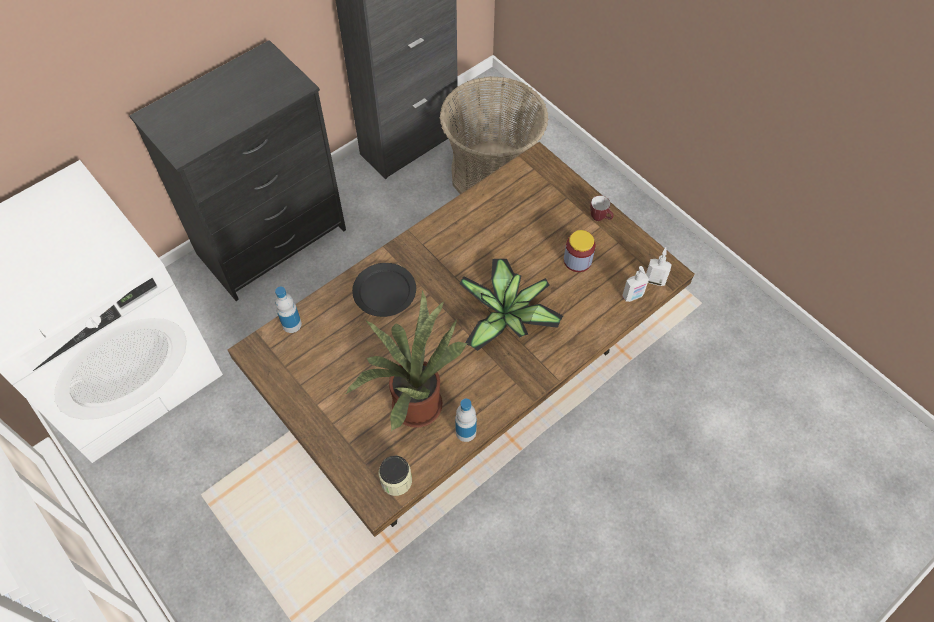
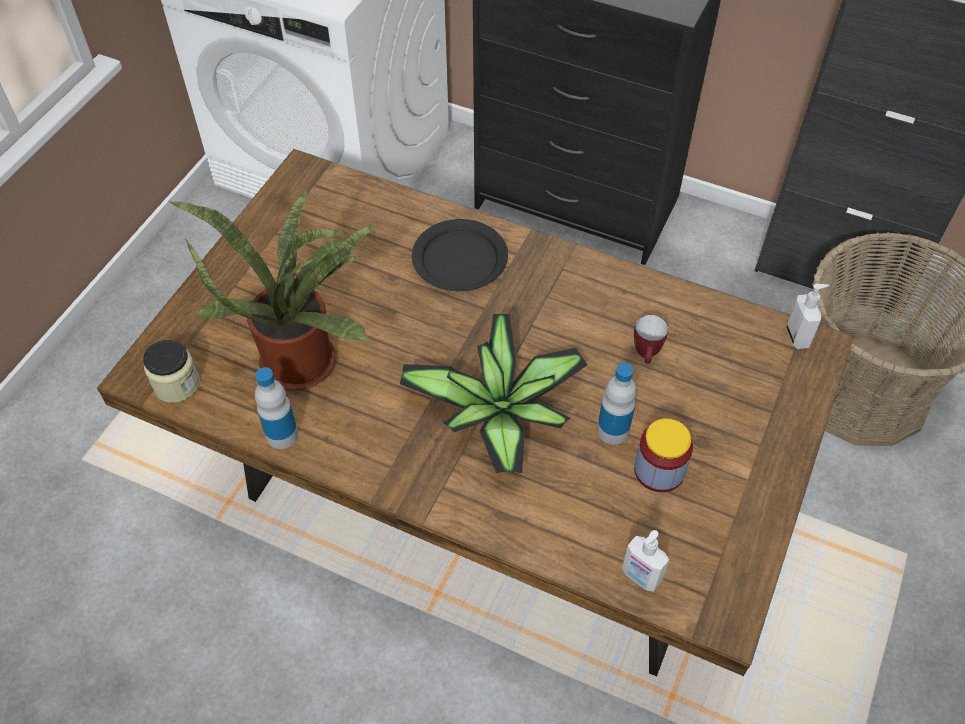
camera: 65 degrees right, 5 degrees down
(292, 324) = (358, 189): bottle -> bottle (613, 430)
(600, 218) = (765, 473): mug -> mug (646, 356)
(655, 280) = (694, 601): soap dispenser -> soap dispenser (798, 337)

